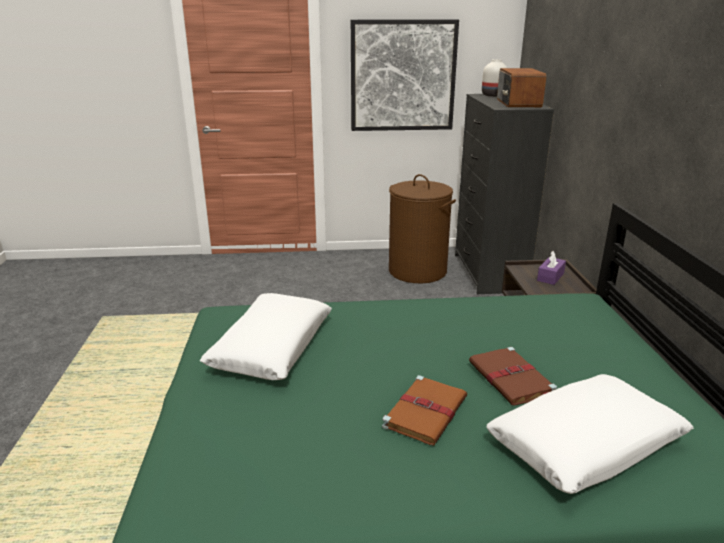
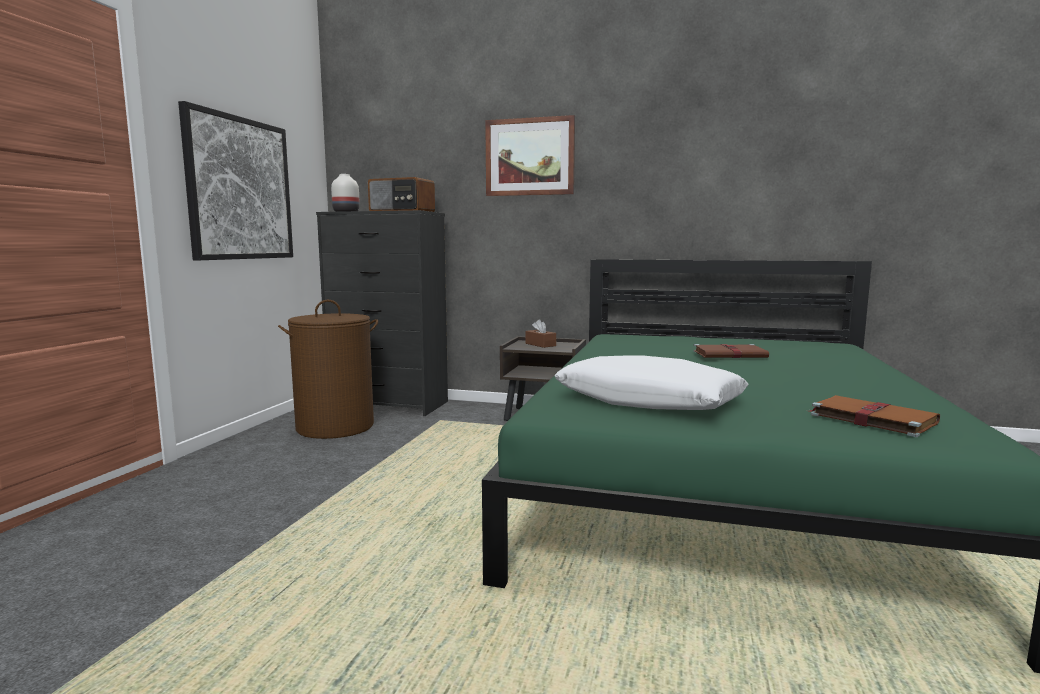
camera: 70 degrees left, 15 degrees down
(426, 411) = (777, 373): brown book -> brown book (870, 418)
(550, 277) = (540, 344): purple tissue box -> brown tissue box
(585, 445) = (809, 355): white pillow -> none
(615, 58) = (530, 157): none -> picture

